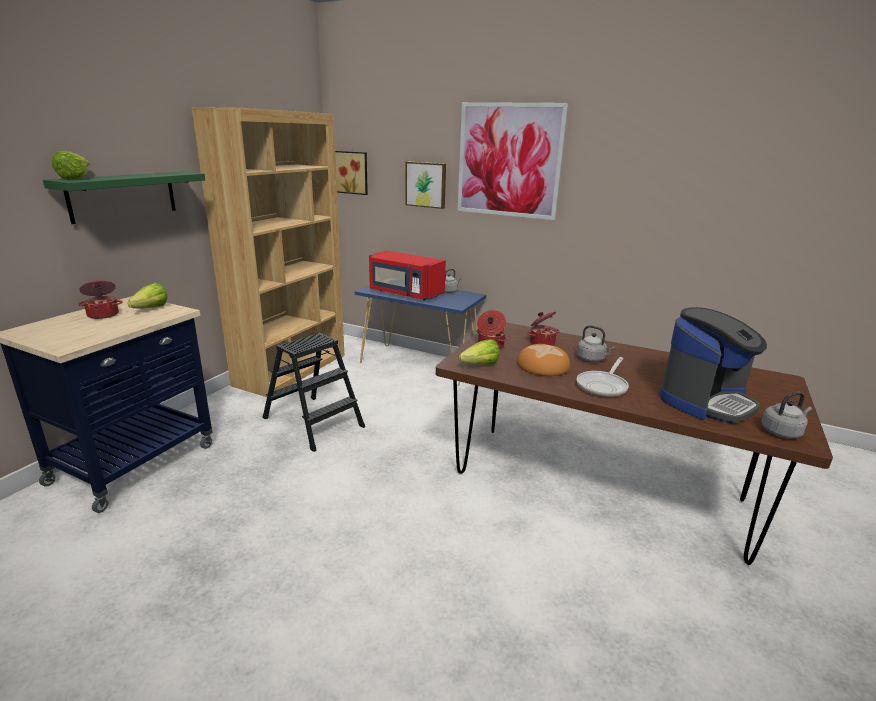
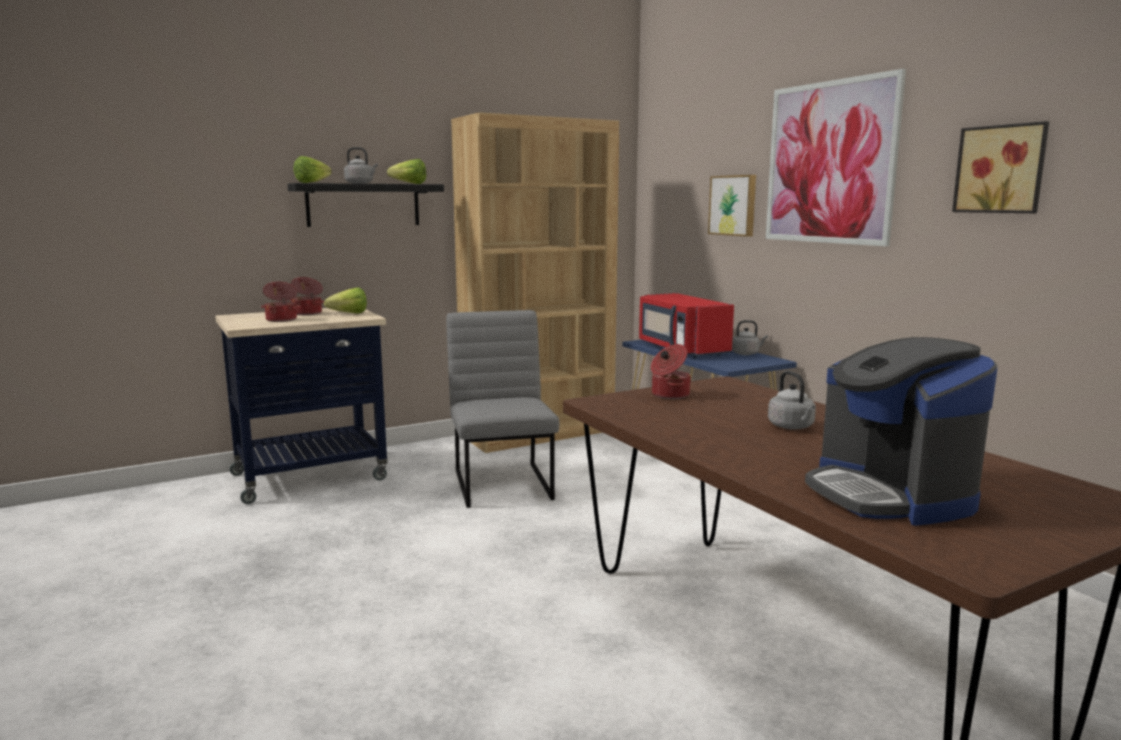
camera: 35 degrees right, 10 degrees down
(123, 196) = (363, 205): green shelf -> black shelf
(313, 422) = (503, 483): black step ladder -> grey chair
(351, 172) = (659, 196): picture -> picture (1001, 169)
(476, 366) = (613, 407): lettuce -> lettuce (406, 184)
(541, 342) = (750, 402): cooking pot -> cooking pot (282, 320)
(542, 365) = (701, 420): bread -> none
(603, 386) = (747, 451): frying pan -> none
(705, 401) = (889, 494): coffee machine -> coffee machine turned 75 degrees clockwise
(782, 432) = (959, 551): grey kettle -> grey kettle (361, 183)

